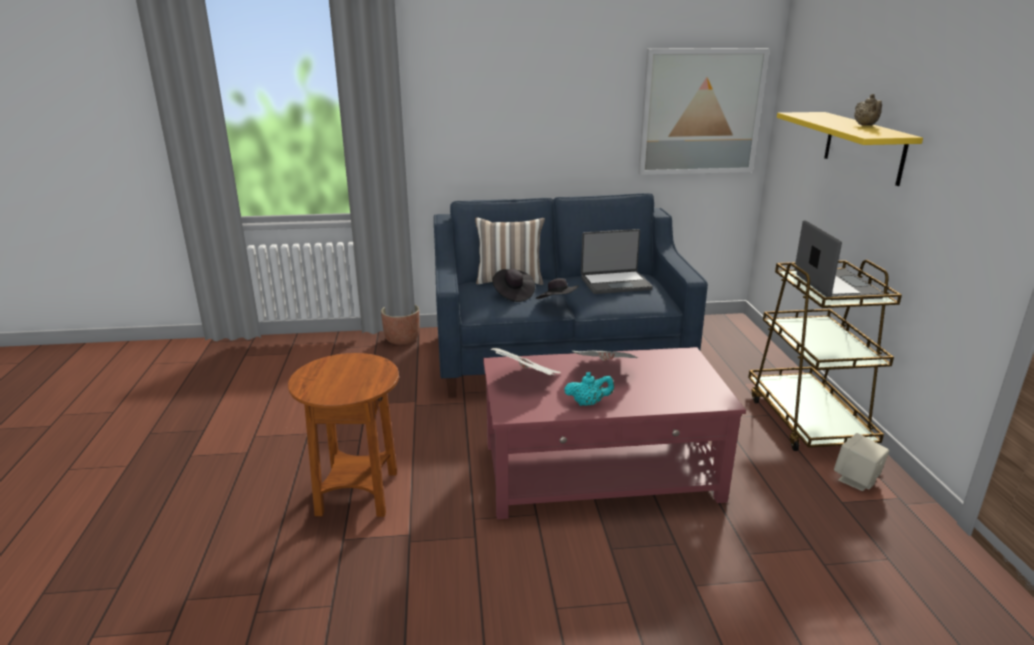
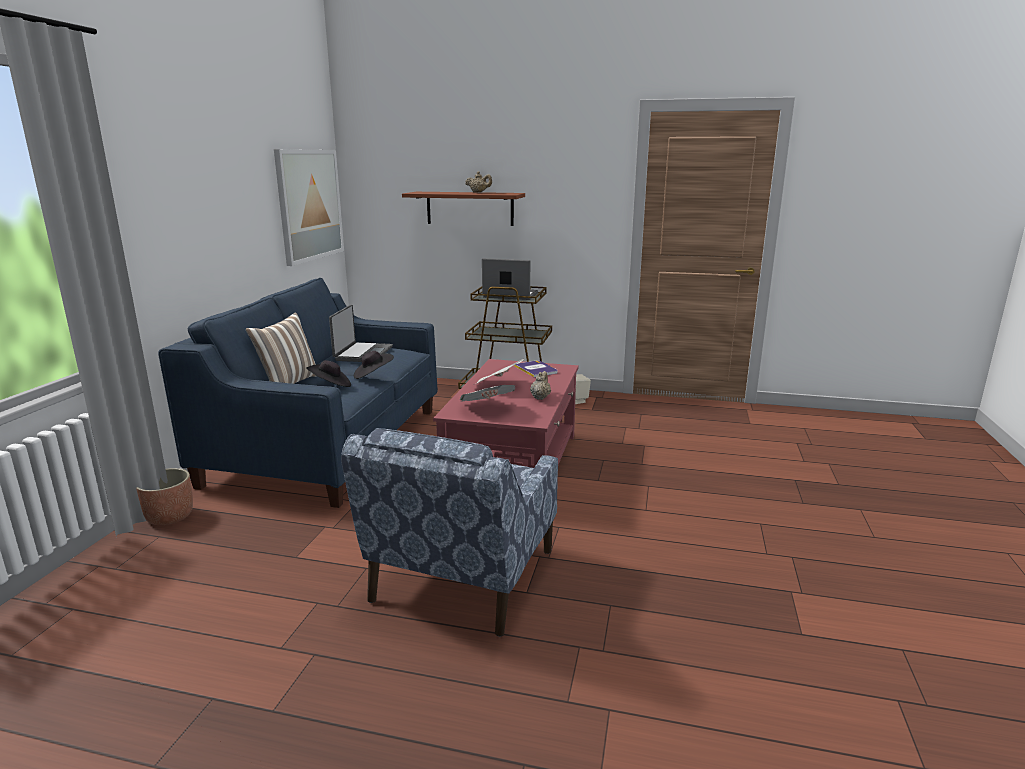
camera: 70 degrees left, 5 degrees down
(357, 493) = (462, 578): brown side table -> blue armchair
(588, 403) = (540, 397): turquoise teapot -> beige teapot
(689, 383) = (536, 369): none -> book
(864, 147) = (469, 208): yellow shelf -> brown shelf

